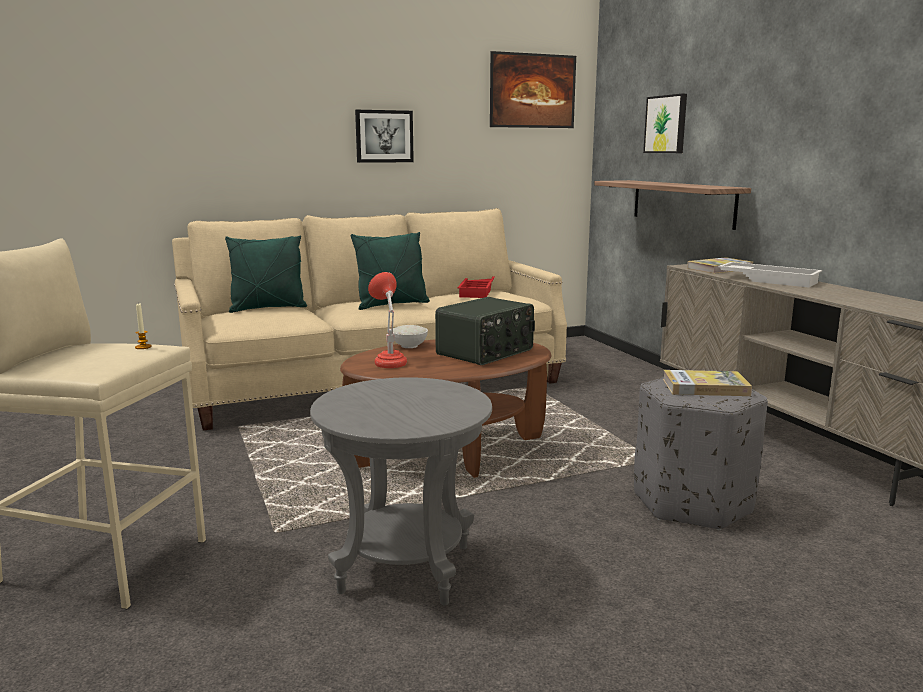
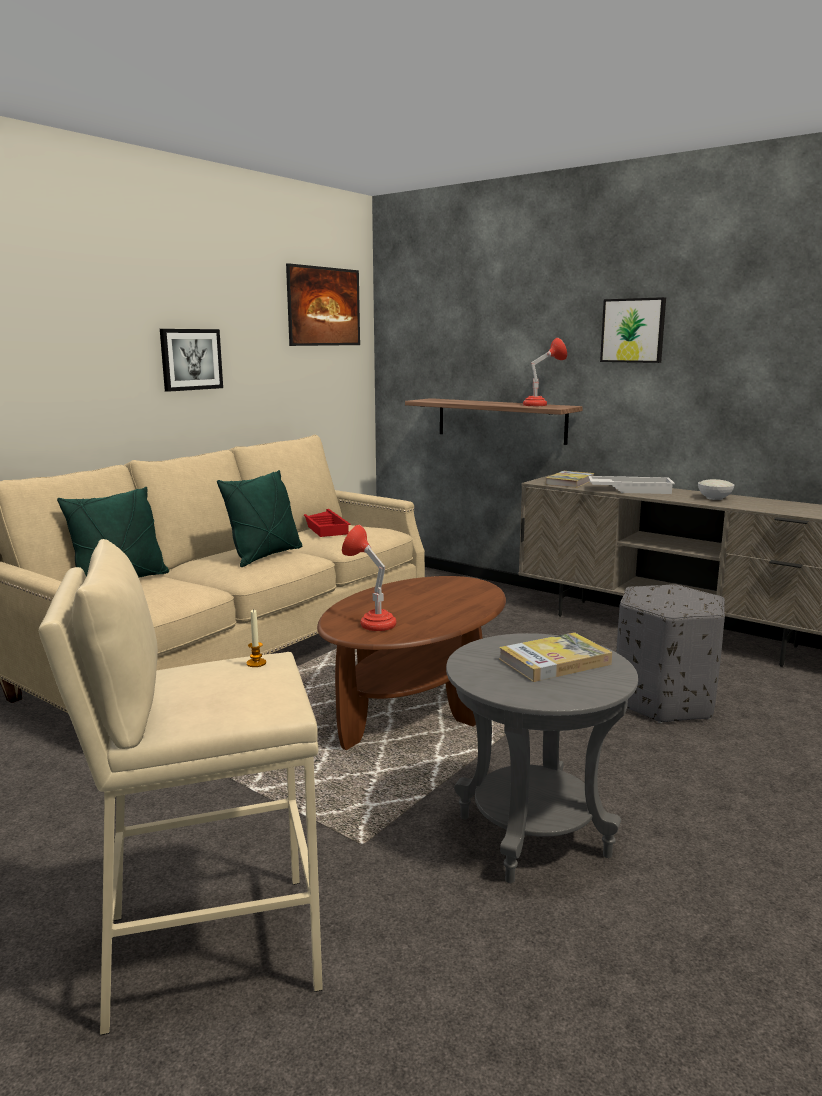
camera: 30 degrees left, 0 degrees up
(409, 346) = (356, 601): white bowl -> white bowl (714, 498)
(486, 352) = (443, 595): radio -> none
(666, 124) = (475, 344): picture -> picture (633, 330)
(705, 387) = (673, 596): book -> book (554, 661)
(707, 186) = (542, 405): none -> red table lamp

